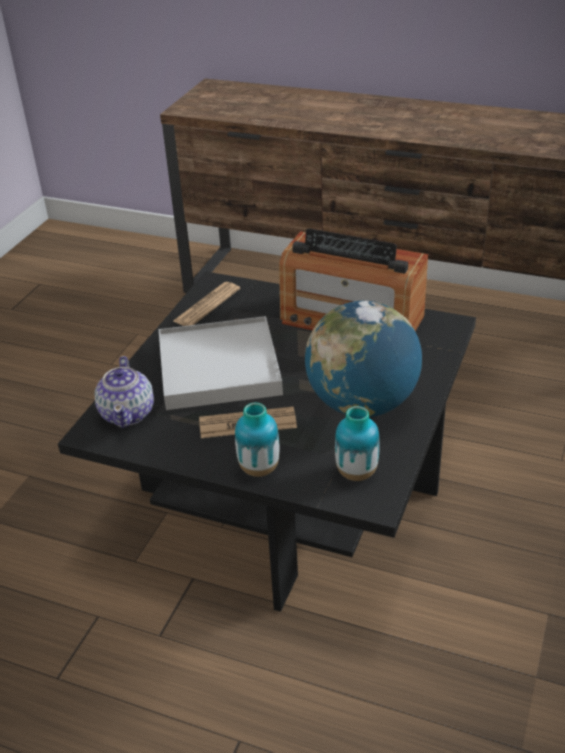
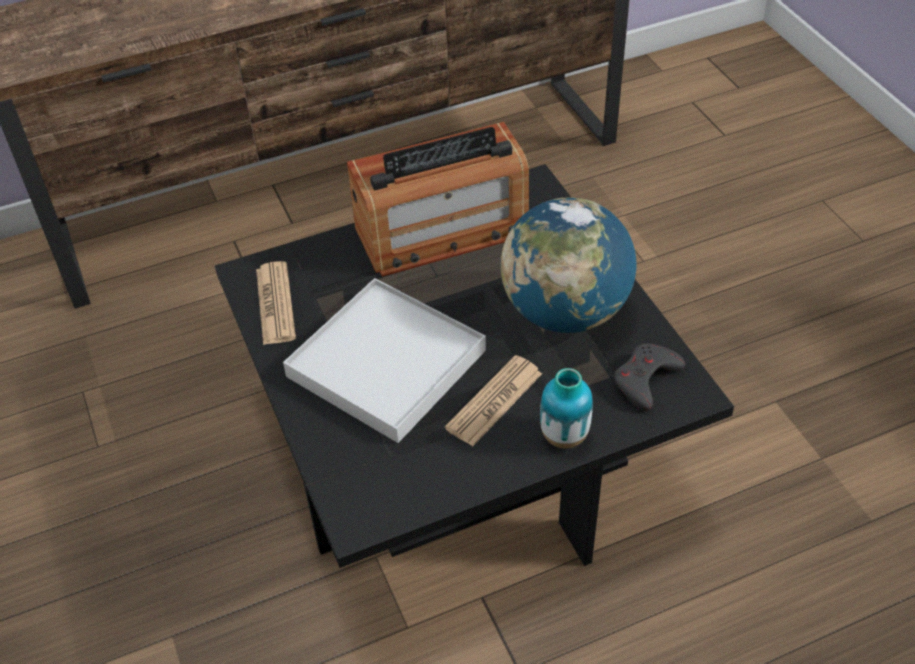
camera: 45 degrees left, 10 degrees up
(128, 413) = (364, 474): teapot -> none
(356, 473) = (645, 380): vase -> grey game controller

